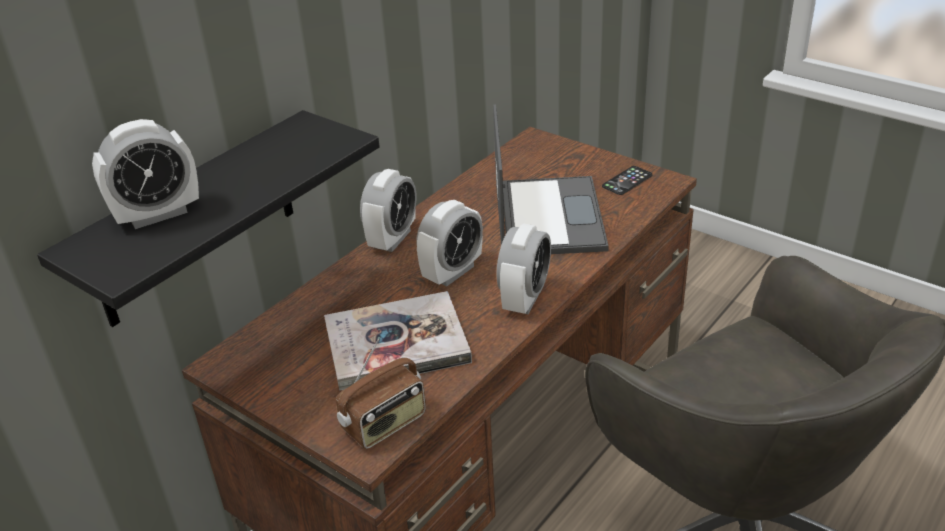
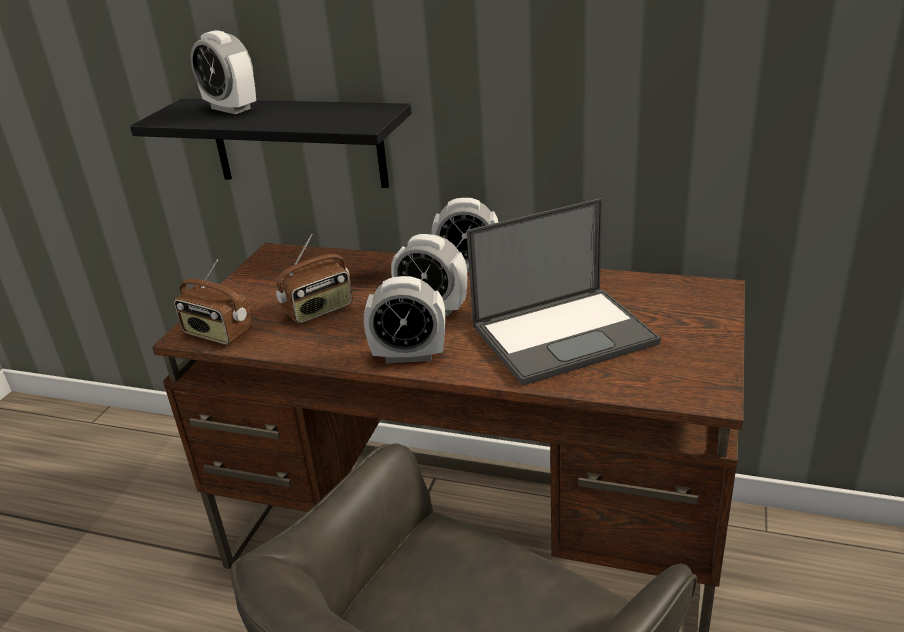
camera: 70 degrees right, 5 degrees down
(396, 343) = (319, 310): book -> radio
(627, 181) = (683, 368): phone -> none

